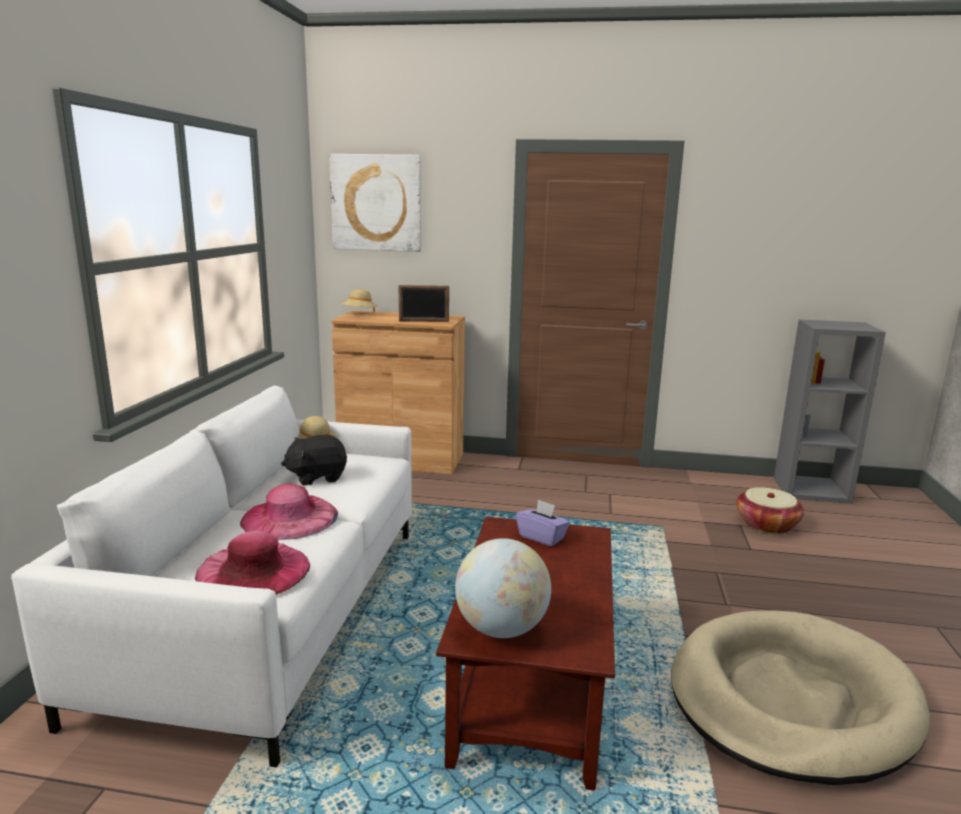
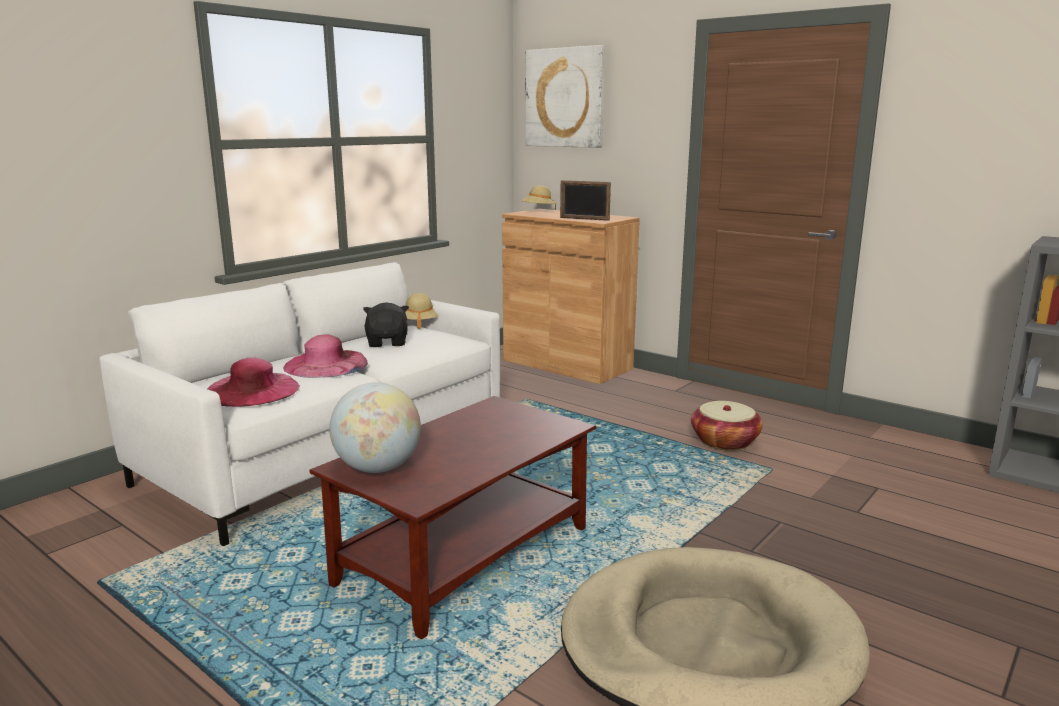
camera: 30 degrees right, 0 degrees up
(317, 477) = (388, 342): black plush toy -> black plush toy turned 75 degrees clockwise
(542, 537) = (517, 419): purple tissue box -> none
(766, 524) = (916, 495): basket -> basket (724, 442)

